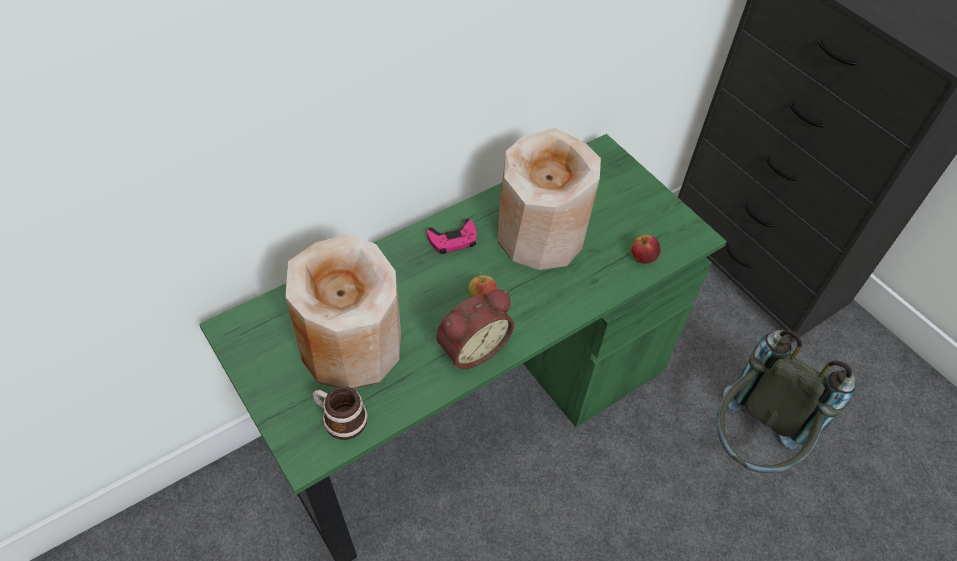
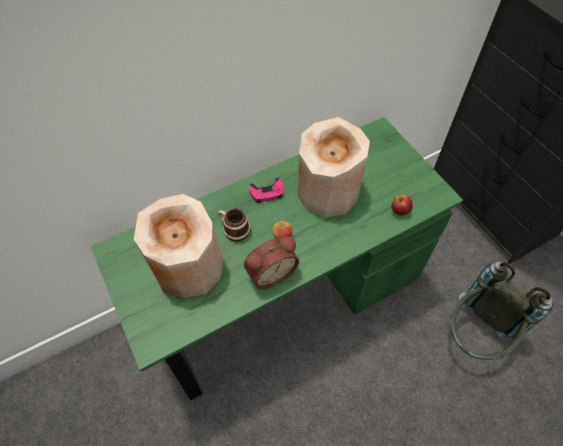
camera: 10 degrees right, 5 degrees up
(340, 418) = (175, 319): mug -> mug (233, 229)

